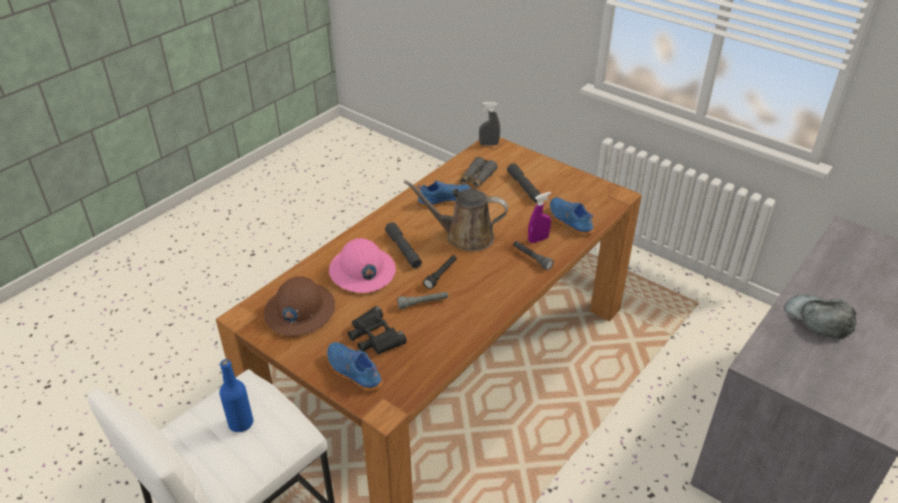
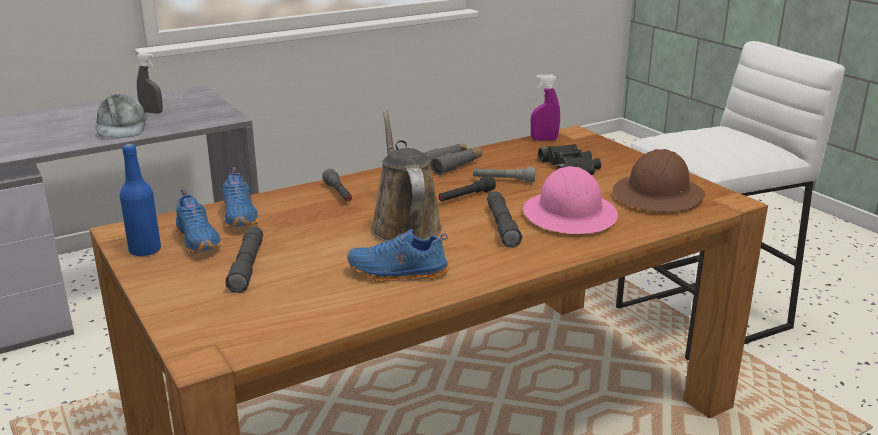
camera: 160 degrees left, 15 degrees down
(241, 423) = (710, 138): blue bottle -> blue bottle (145, 250)
(353, 372) = (599, 153): blue shoe -> blue shoe (199, 241)
(464, 236) = (404, 225): brown watering can -> brown watering can turned 135 degrees counterclockwise
(477, 178) = (309, 295): grey binoculars -> grey binoculars (451, 165)
(489, 144) = (213, 355): grey spray bottle -> grey spray bottle (152, 112)
(538, 239) = (308, 207): purple spray bottle -> purple spray bottle (544, 140)

